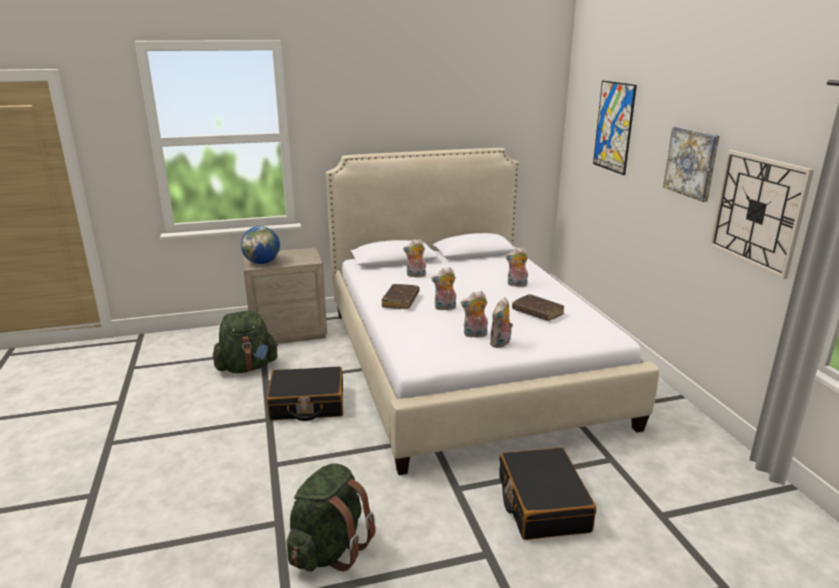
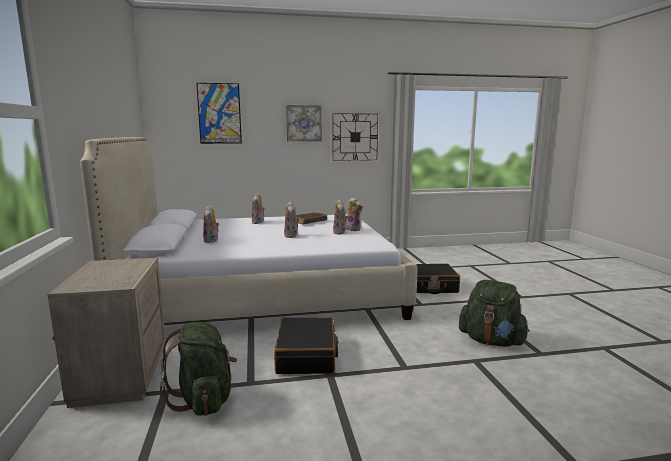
camera: 85 degrees left, 10 degrees down
(262, 263) = (116, 281): globe -> none
(400, 301) = (269, 245): brown book -> none

